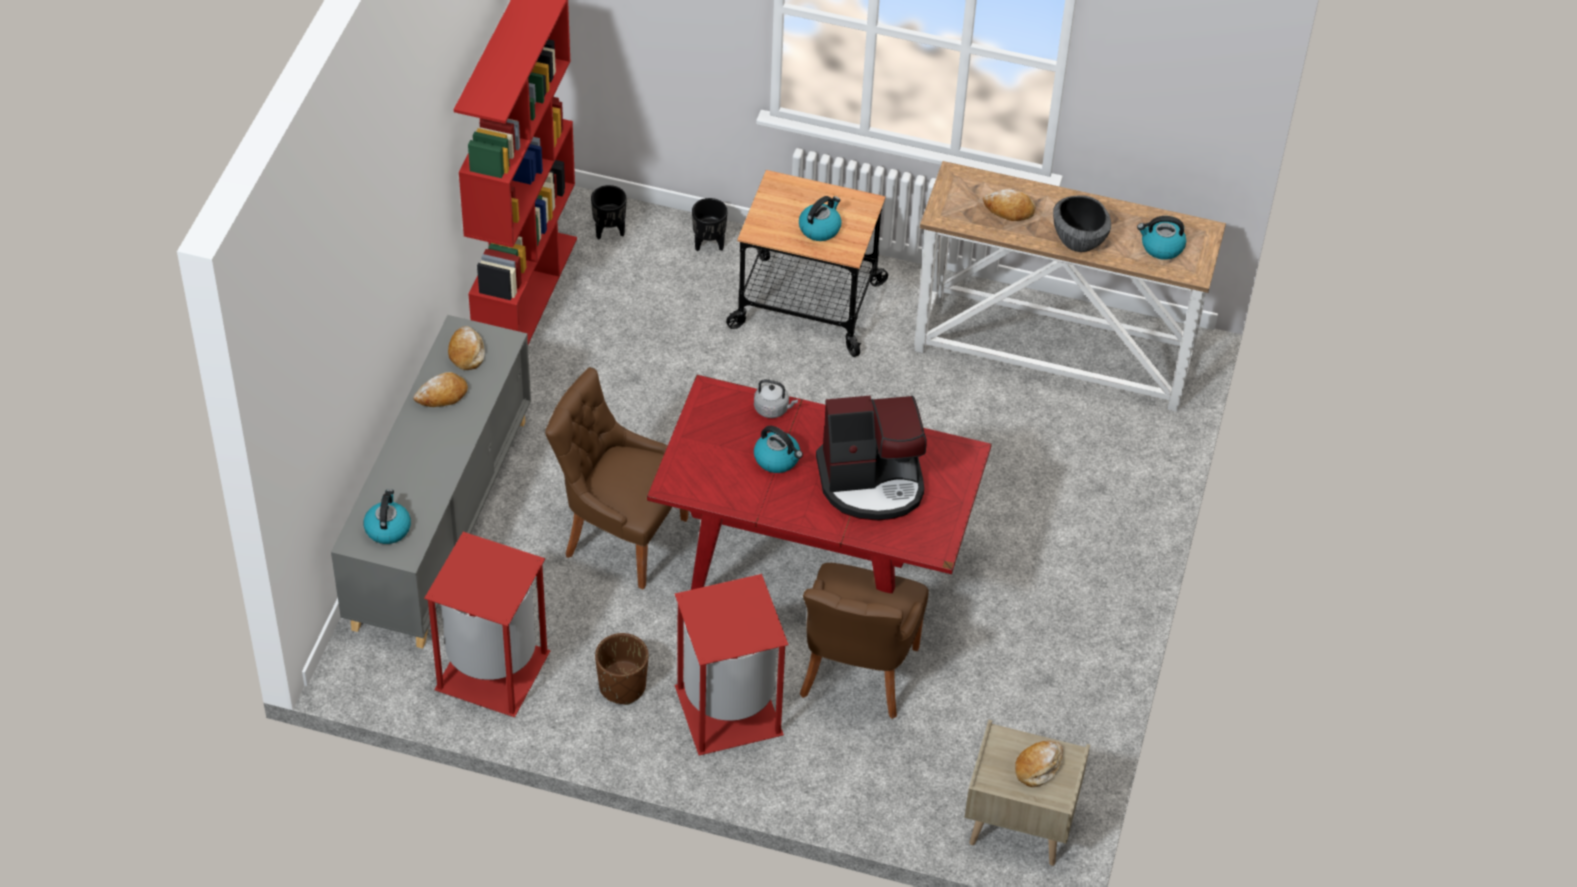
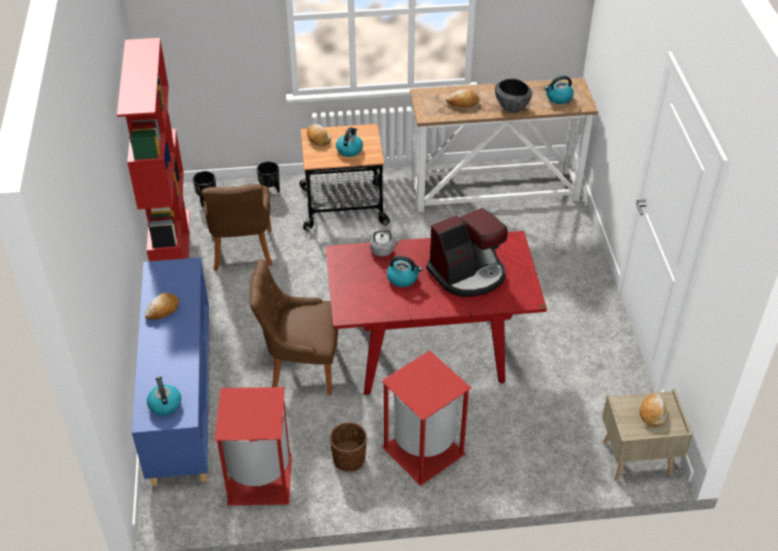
camera: 20 degrees left, 5 degrees down
(441, 522) = (181, 397): grey cabinet -> blue cabinet
(466, 353) = (166, 280): bread -> bread (318, 138)
(856, 675) = (489, 402): brown chair -> brown chair (242, 252)

